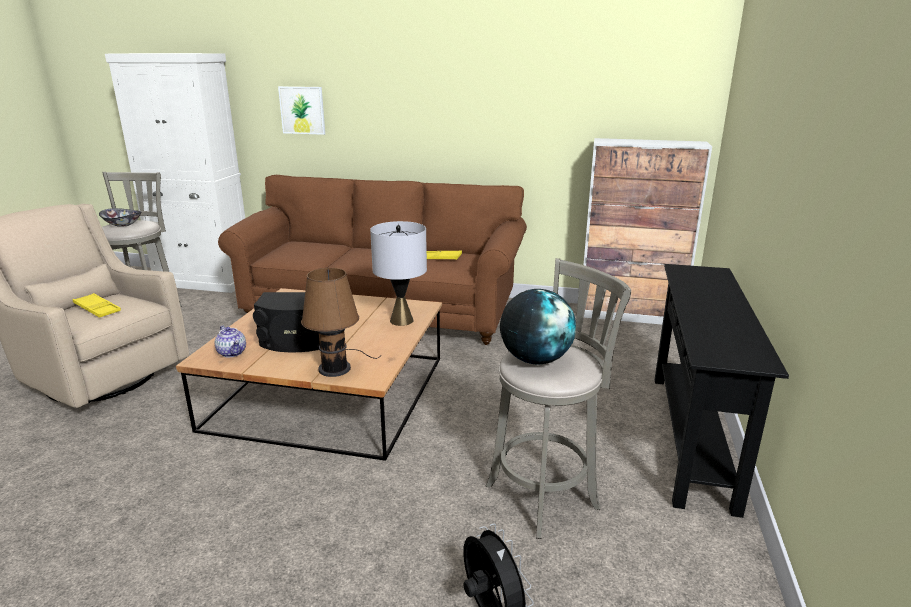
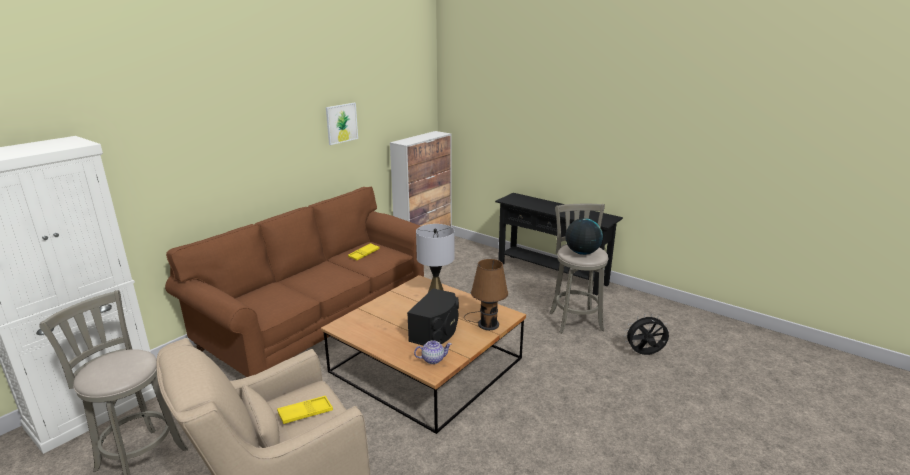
camera: 65 degrees left, 0 degrees up
(123, 224) = (110, 368): bowl -> none
(302, 110) = (176, 176): picture -> picture (341, 123)

